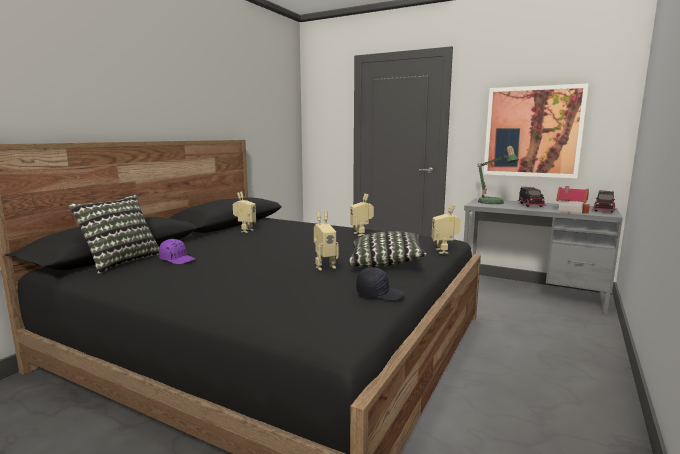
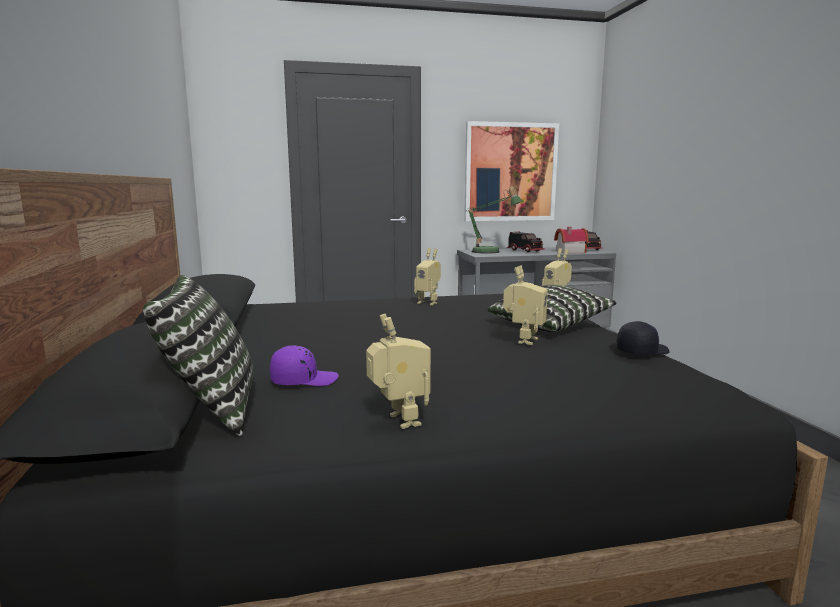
camera: 40 degrees left, 0 degrees up
(245, 230) = (268, 325): toy robot -> toy robot (398, 421)

